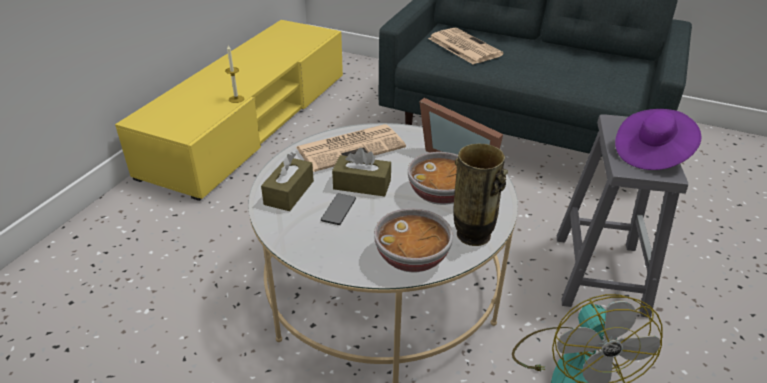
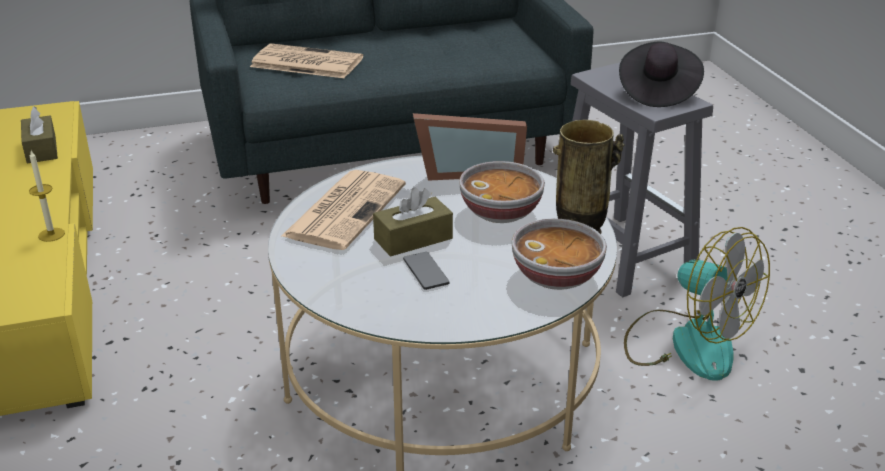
camera: 40 degrees left, 5 degrees down
(289, 192) = (347, 282): brown tissue box -> brown tissue box (41, 149)
(651, 154) = (657, 92): purple hat -> black hat

